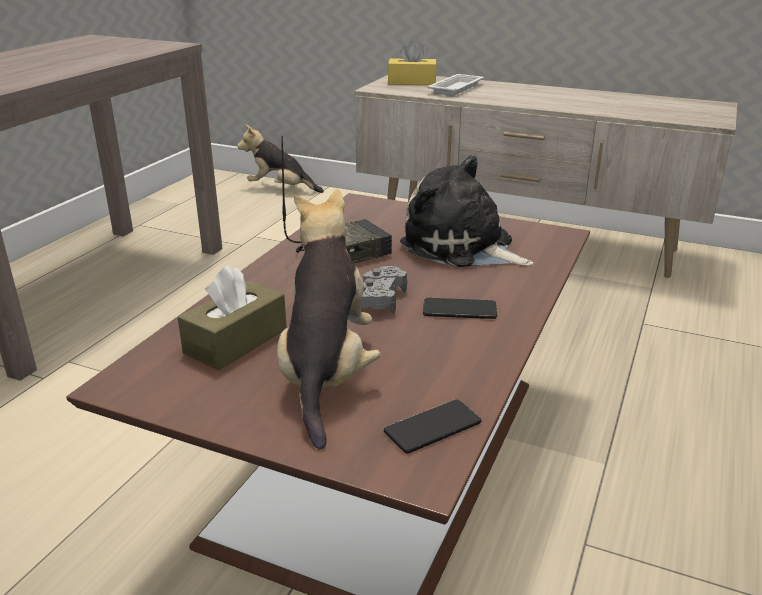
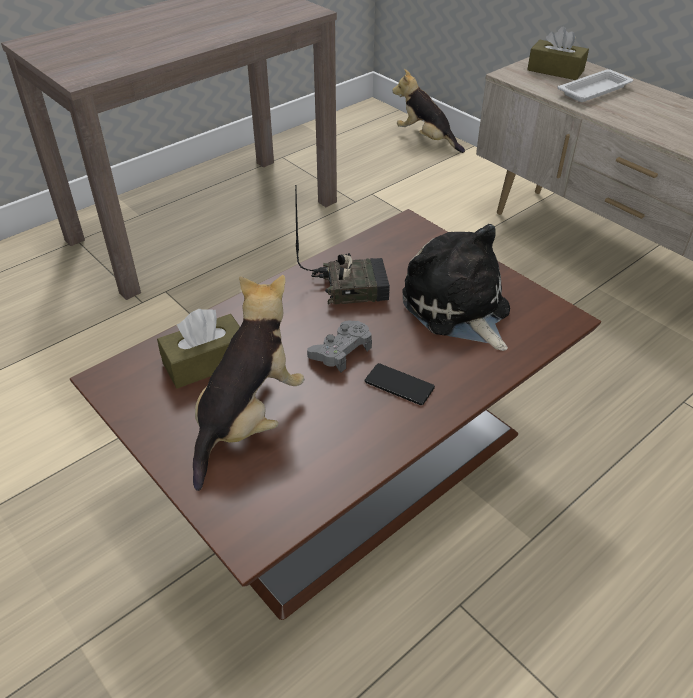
camera: 25 degrees right, 15 degrees up
(412, 82) = (555, 70): yellow tissue box -> brown tissue box
(432, 427) = (288, 501): phone -> none

